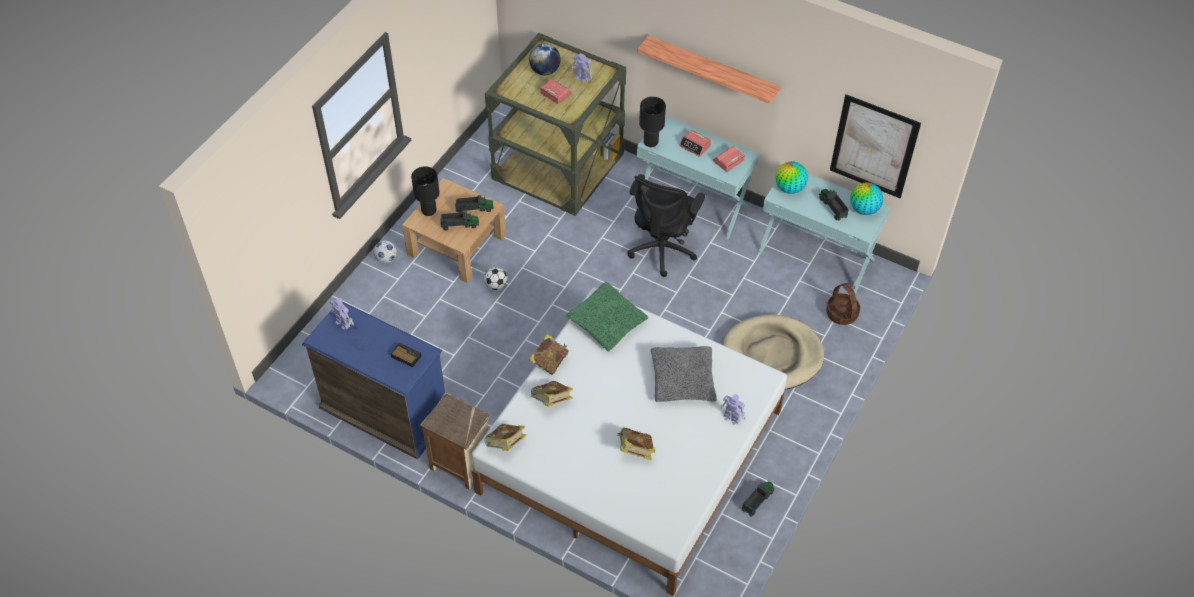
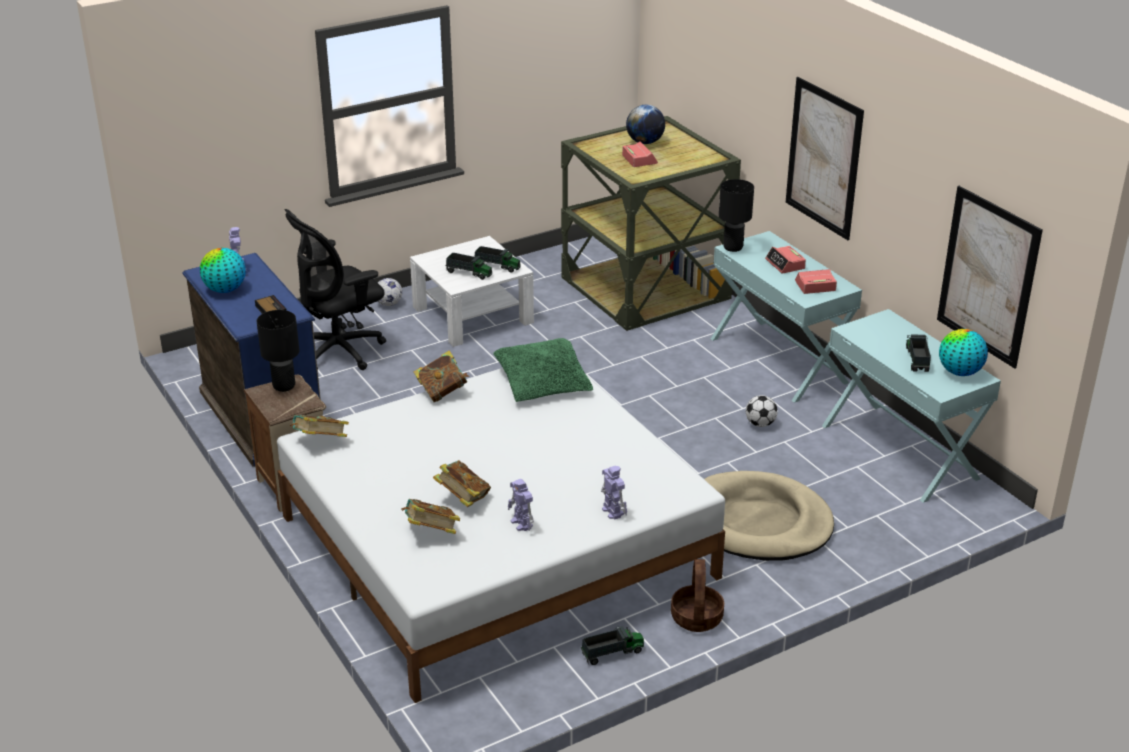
camera: 30 degrees right, 20 degrees down
(429, 212) = (448, 255): black table lamp -> black table lamp (284, 388)
(456, 244) = (472, 315): brown coffee table -> white coffee table
(496, 285) = (482, 358): football -> football (760, 424)
(551, 401) = (410, 424): book -> book (431, 532)
(581, 78) = (681, 156): toy robot -> toy robot (522, 524)
(662, 246) = (706, 384): black office chair -> black office chair (343, 348)
(682, 380) = (583, 458): grey pillow -> none
(712, 69) = (823, 158): shelf -> picture
(789, 188) = (873, 328): globe -> globe (225, 290)
(842, 314) = (889, 515): basket -> basket (697, 617)

